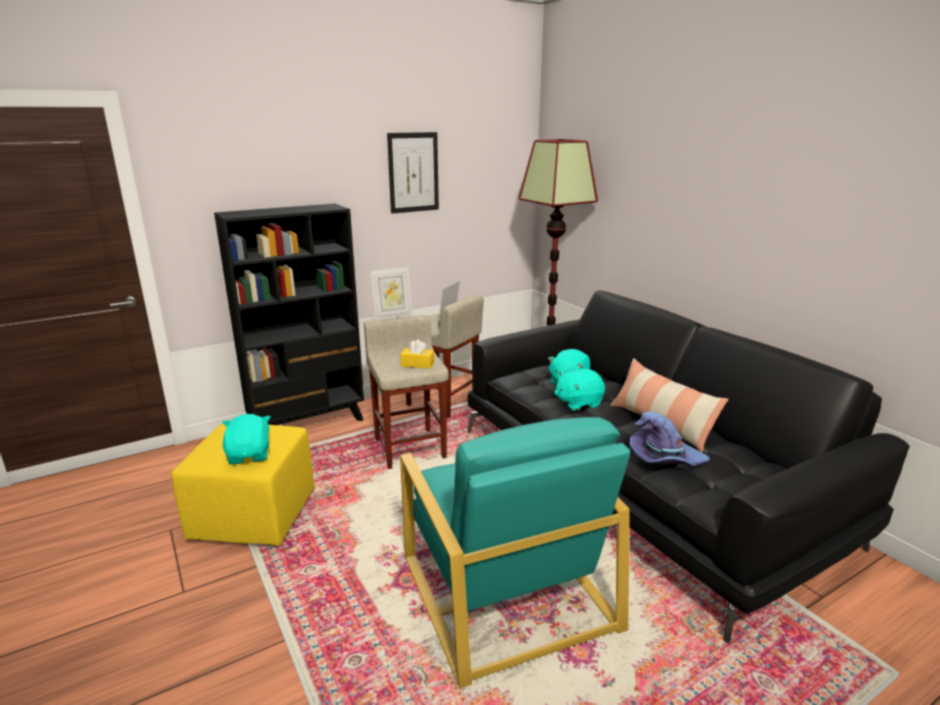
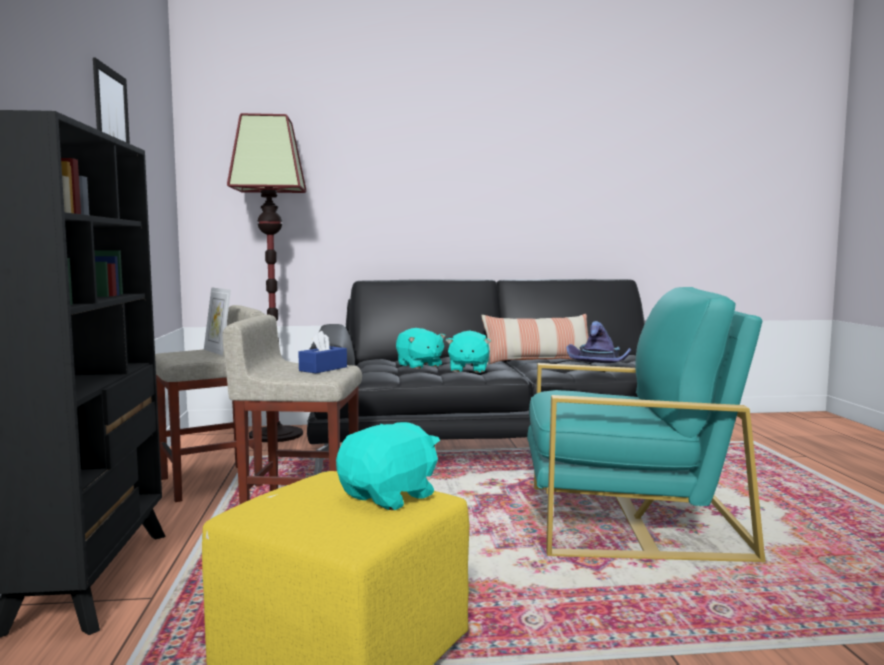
camera: 65 degrees left, 15 degrees down
(250, 455) = (390, 497): turquoise plush toy -> turquoise plush toy turned 120 degrees clockwise
(392, 316) = (243, 317): picture frame -> none
(417, 364) = (323, 369): yellow tissue box -> blue tissue box

